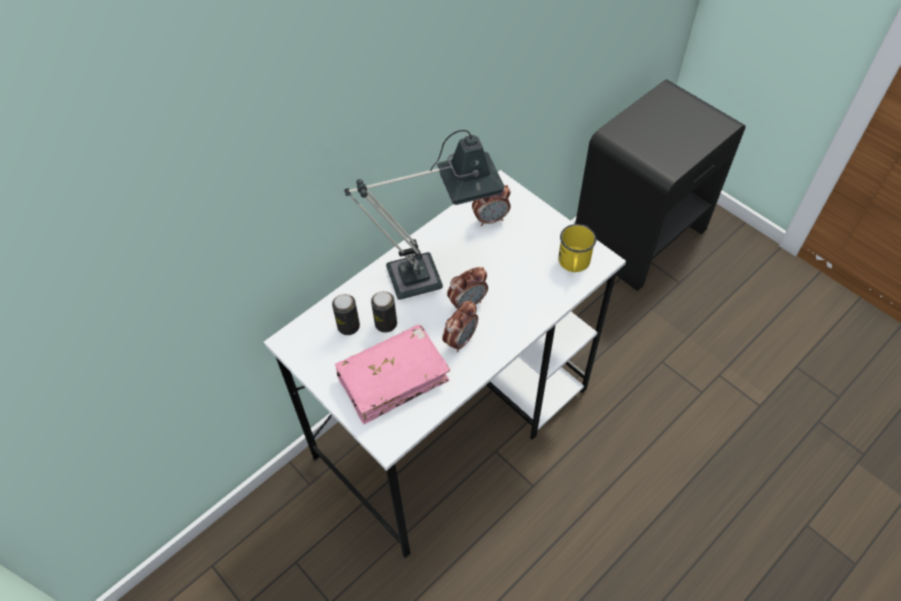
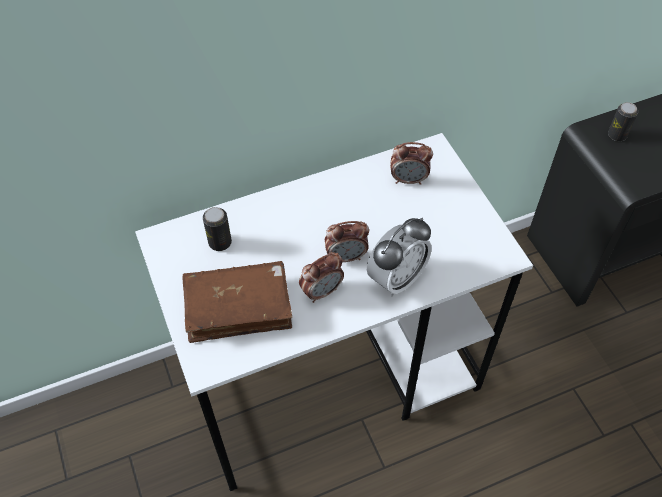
camera: 20 degrees right, 0 degrees up
(386, 324) = (256, 251): can -> can (617, 135)
(393, 379) = (238, 308): pink book -> brown book
(428, 274) = (320, 215): table lamp -> none
(519, 308) = (396, 278): none -> alarm clock
(573, 264) = (474, 251): yellow mug -> none

